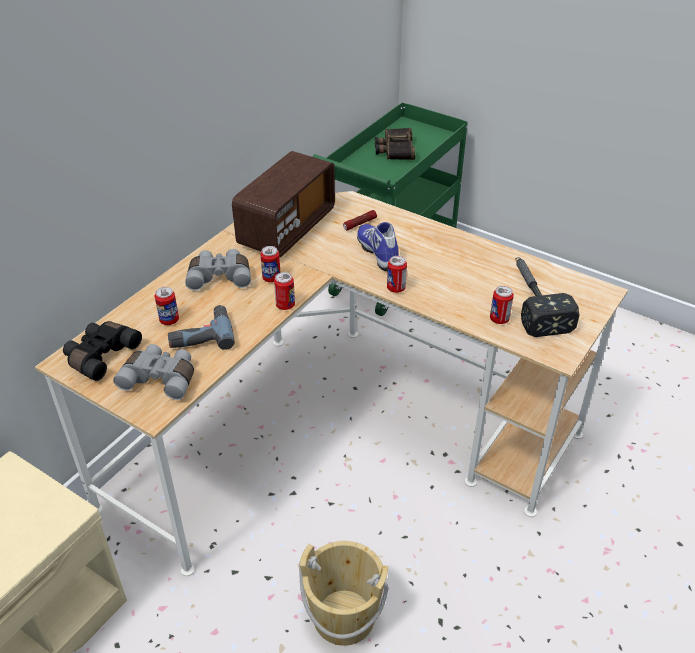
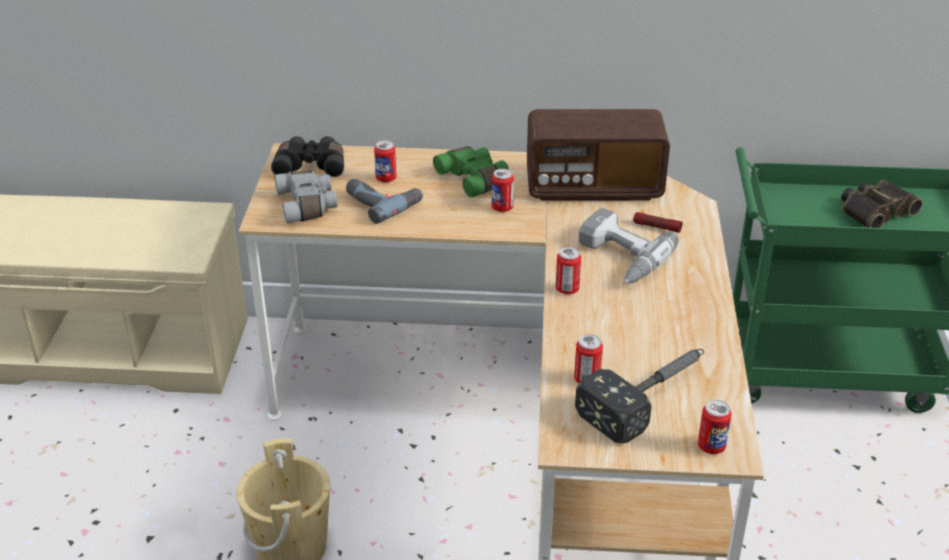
camera: 60 degrees right, 5 degrees down
(220, 276) = (475, 179): grey binoculars -> green binoculars
(285, 305) = (468, 231): can -> can (711, 447)
(379, 253) = (618, 258): shoe -> power drill

